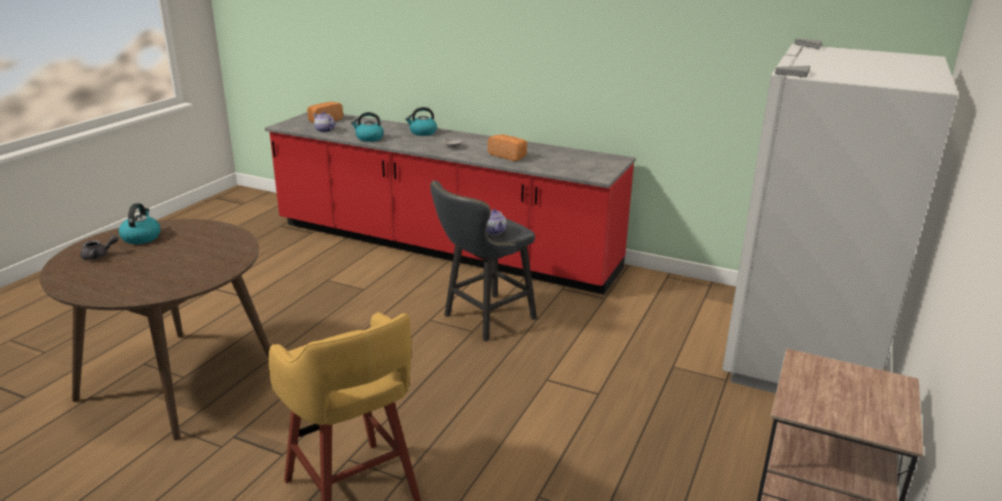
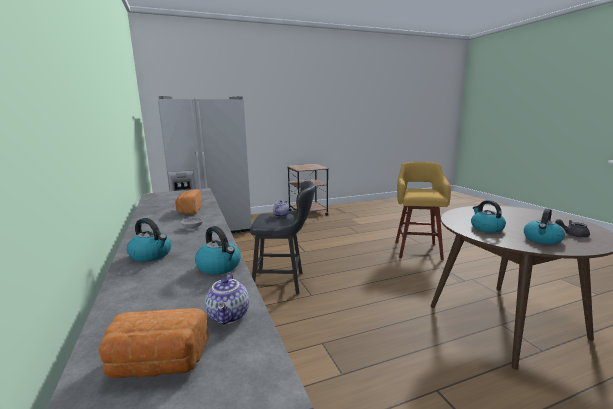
camera: 135 degrees left, 10 degrees down
(200, 238) = (486, 228): none -> kettle

